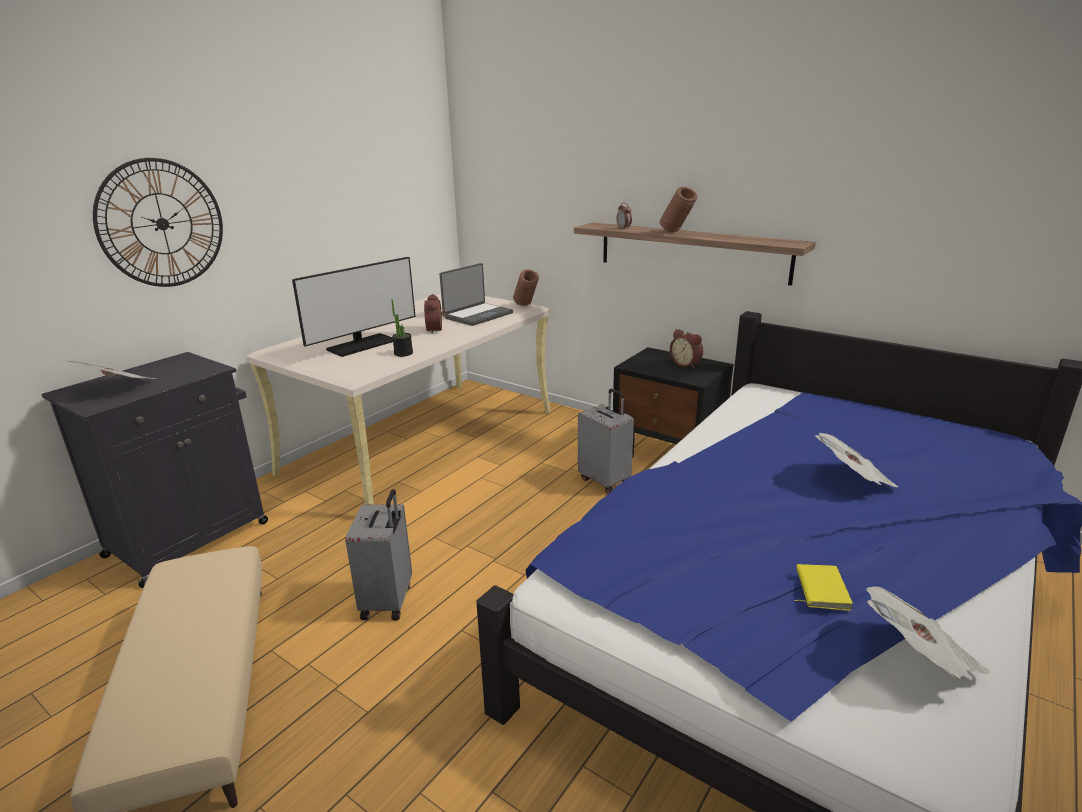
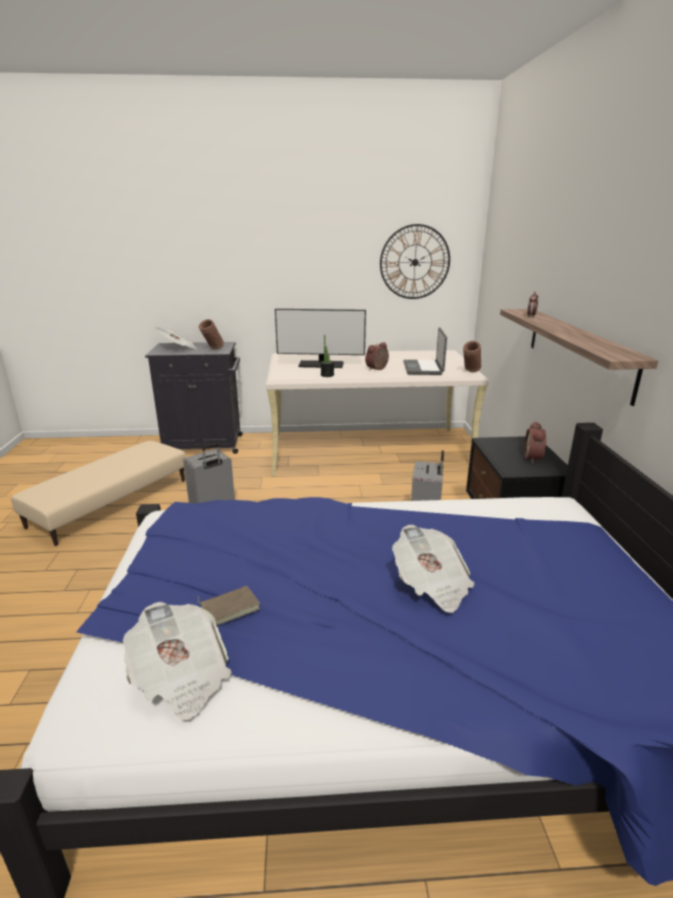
camera: 50 degrees right, 0 degrees up
(162, 224) = (236, 265): wall clock -> wall clock (415, 262)
(477, 315) = (424, 368): laptop -> laptop turned 90 degrees clockwise
(676, 232) = (559, 326): brown vase -> brown vase (213, 349)
(819, 589) = (229, 607): yellow book -> brown book

